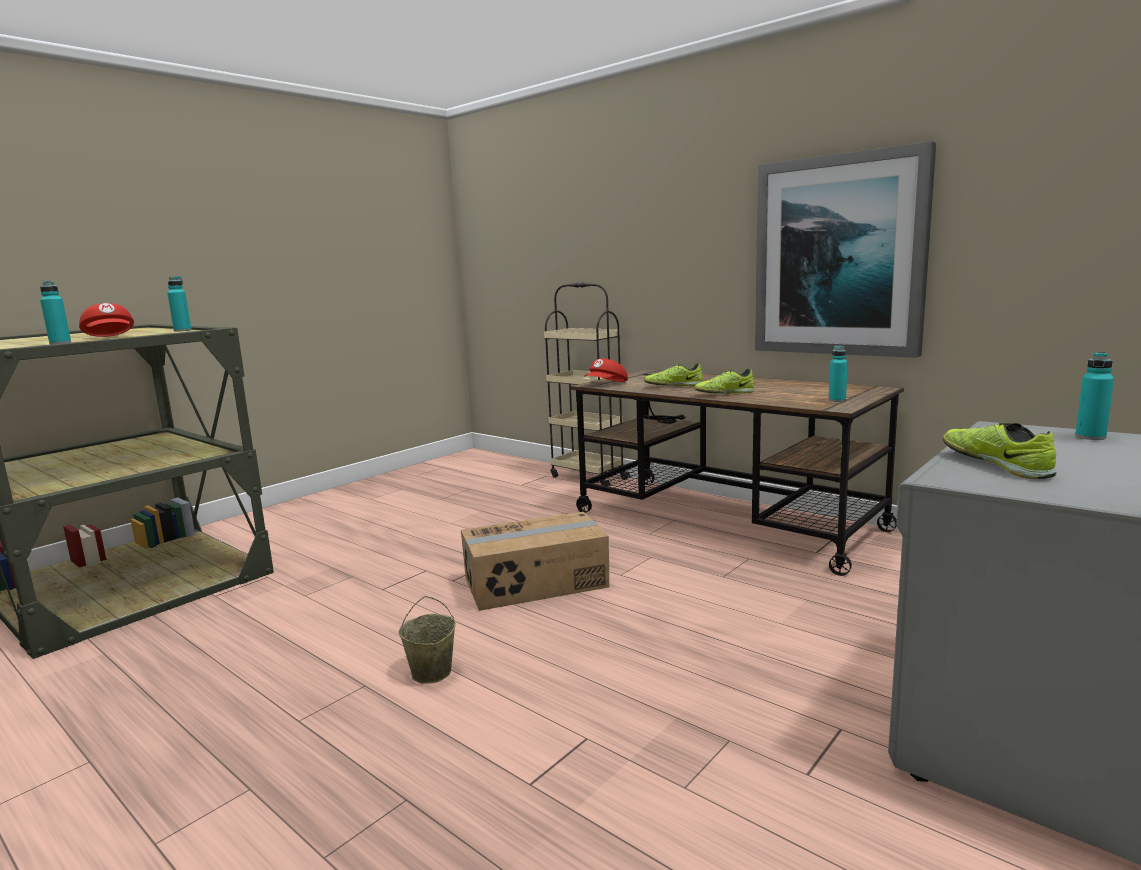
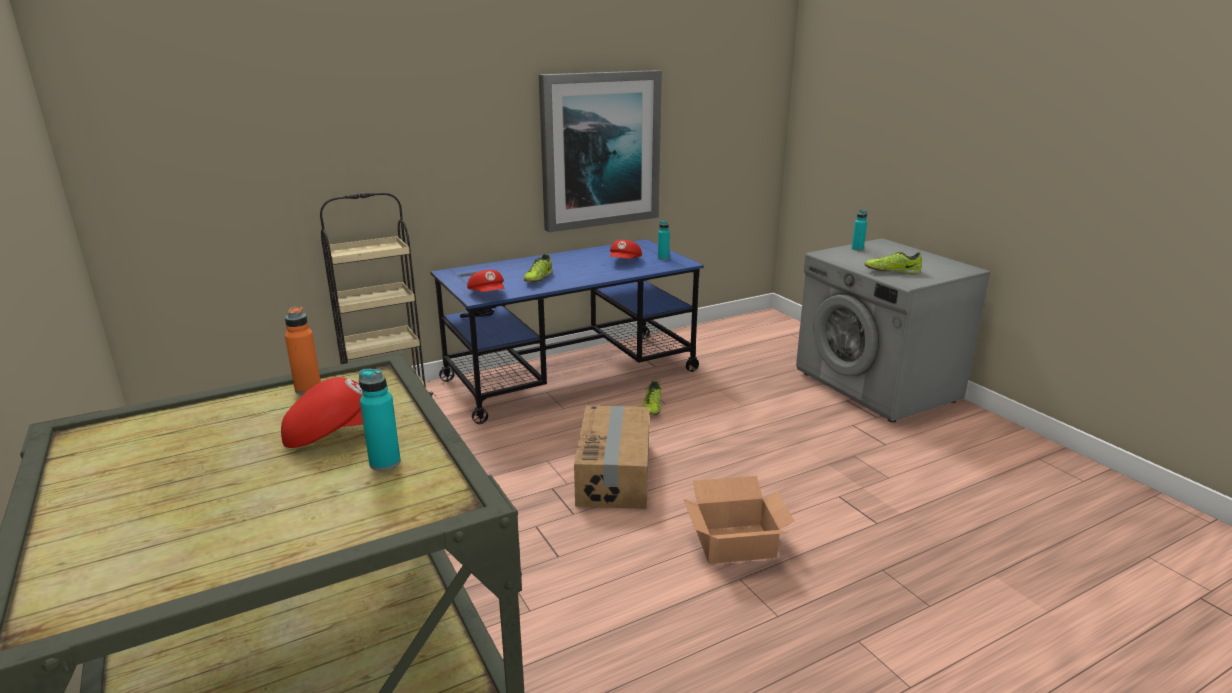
camera: 70 degrees left, 10 degrees up
(182, 330) = (308, 389): turquoise bottle -> orange bottle
(431, 673) = (736, 544): beige bucket -> cardboard box
(723, 394) = (596, 274): shoe -> shoe (652, 407)
(725, 520) = (570, 375): brown desk -> blue desk
(788, 394) = (625, 262): none -> red cap

